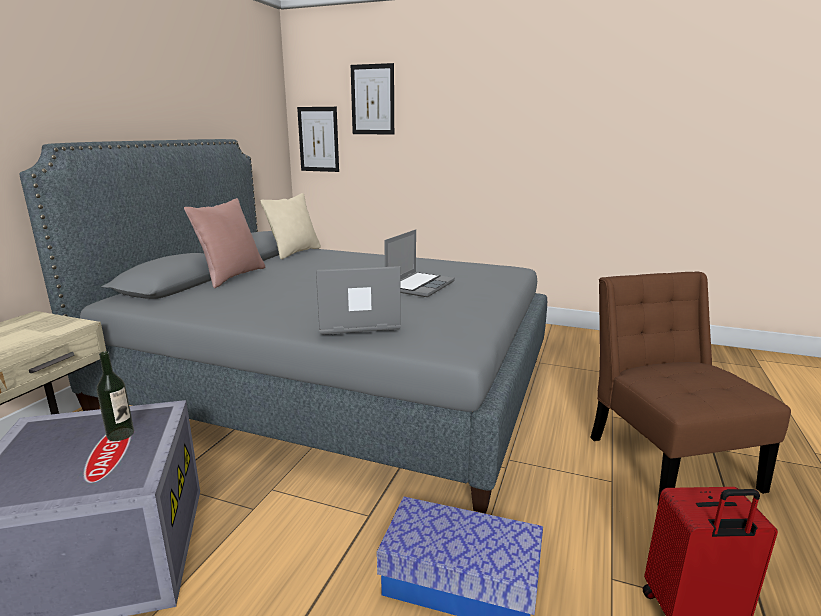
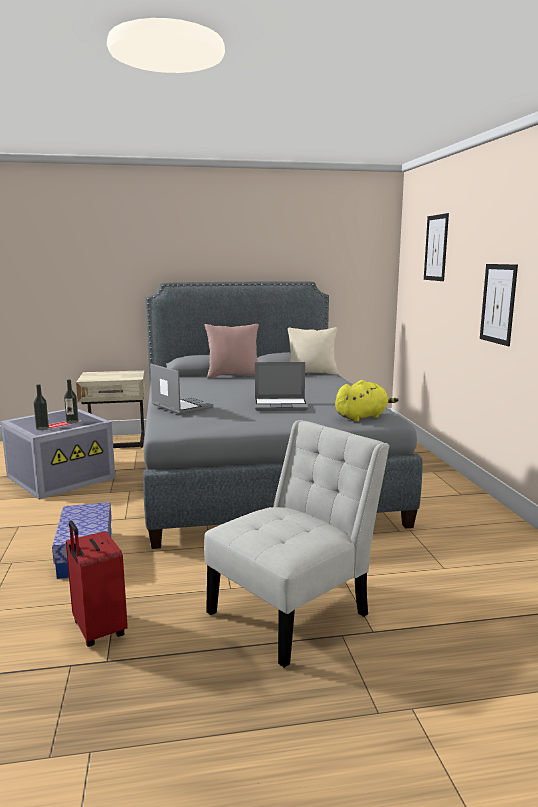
camera: 60 degrees right, 5 degrees down
(105, 473) = (42, 428): none -> bottle
(318, 139) = (409, 283): picture -> picture (498, 303)
(496, 273) = (362, 417): none -> yellow plush toy
(666, 457) = (294, 610): brown chair -> white chair

